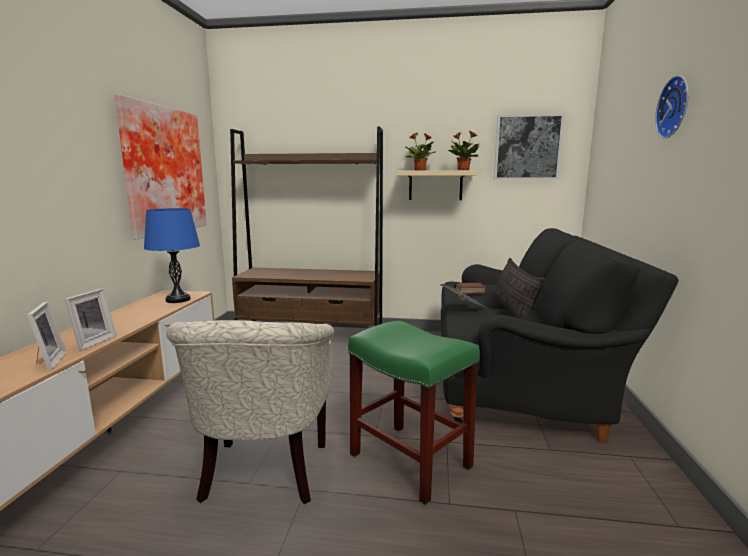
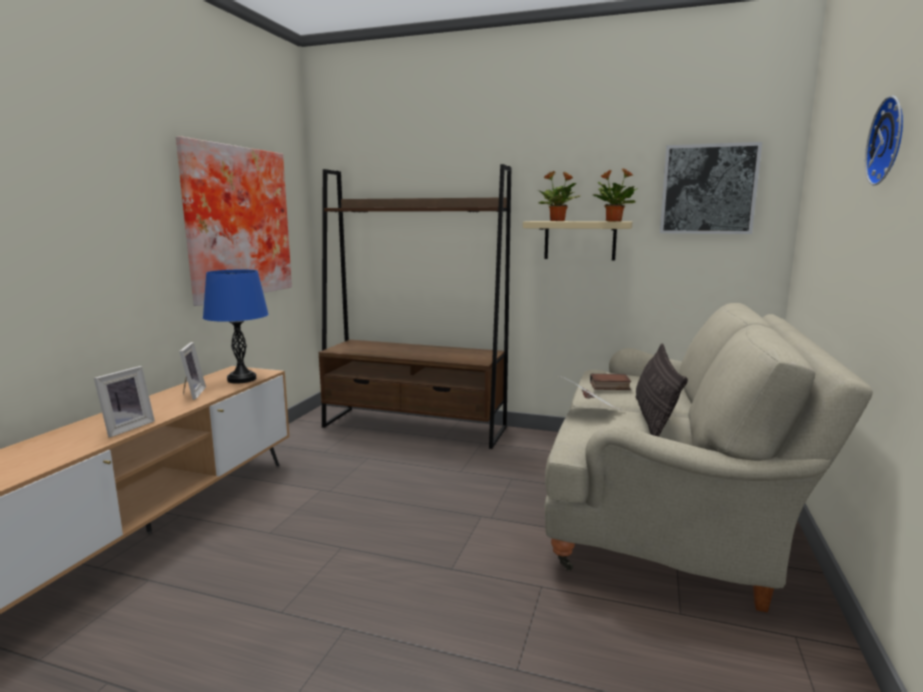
camera: 10 degrees right, 0 degrees up
(47, 362) = (70, 449): picture frame -> picture frame (191, 394)
(263, 475) = (301, 604): beige armchair -> none
(411, 461) = (487, 607): green stool -> none
(520, 381) = (671, 513): black sofa -> beige sofa

